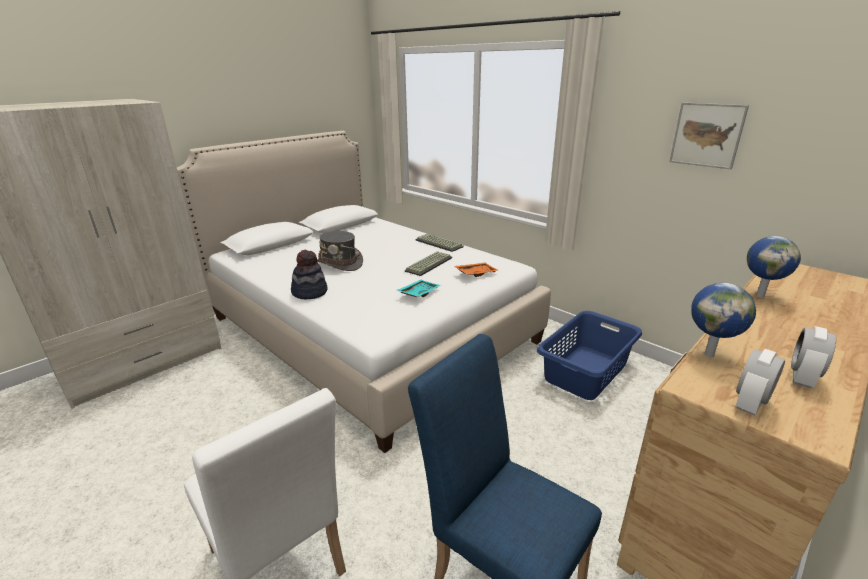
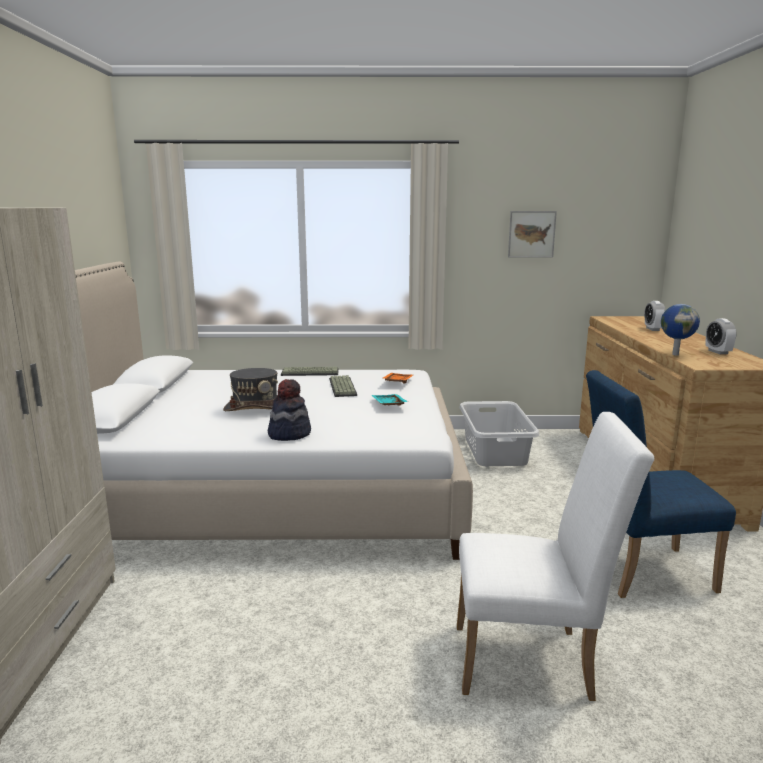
camera: 45 degrees left, 10 degrees down
(586, 371) = (495, 450): blue laundry basket -> grey laundry basket
(750, 404) = (728, 364): alarm clock -> alarm clock (652, 329)
(760, 295) = (630, 330): globe -> none

